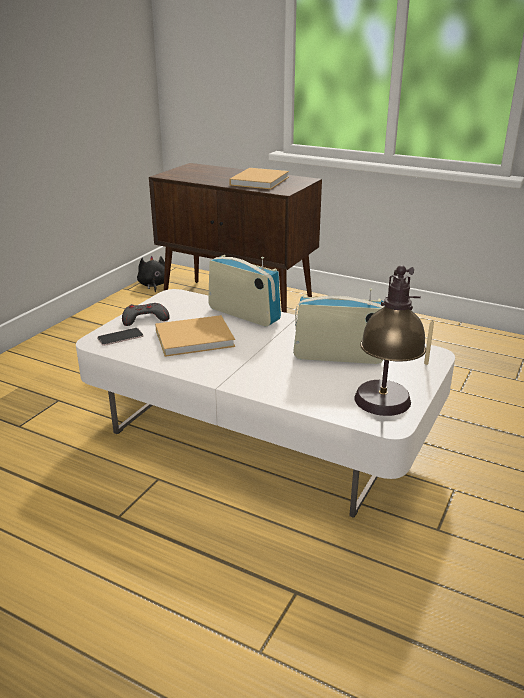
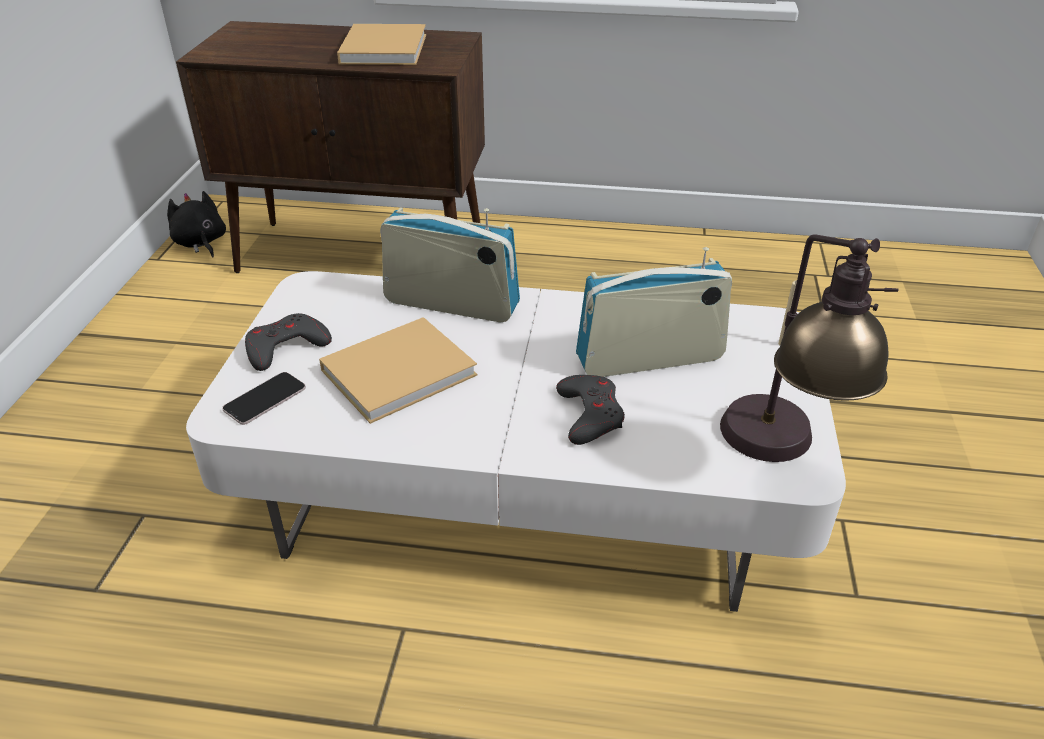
camera: 20 degrees left, 10 degrees up
(284, 374) = (590, 414): none -> grey game controller

